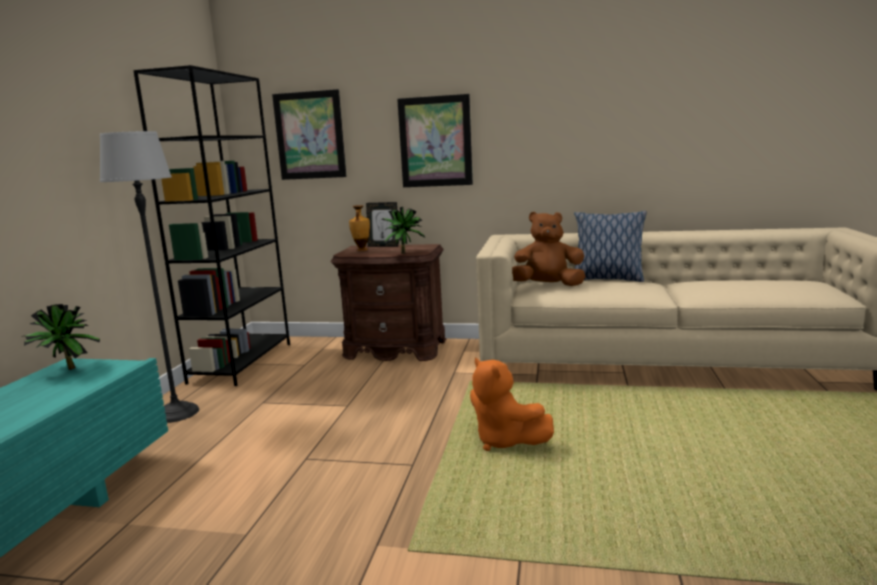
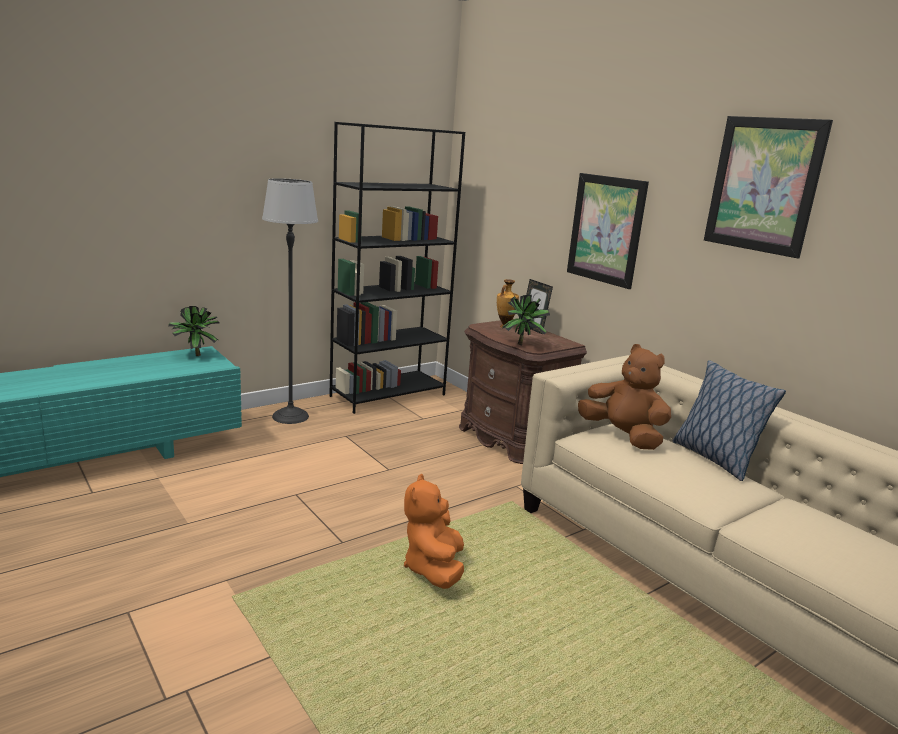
camera: 40 degrees right, 5 degrees up
(310, 135) = (505, 195): picture -> picture (763, 185)

